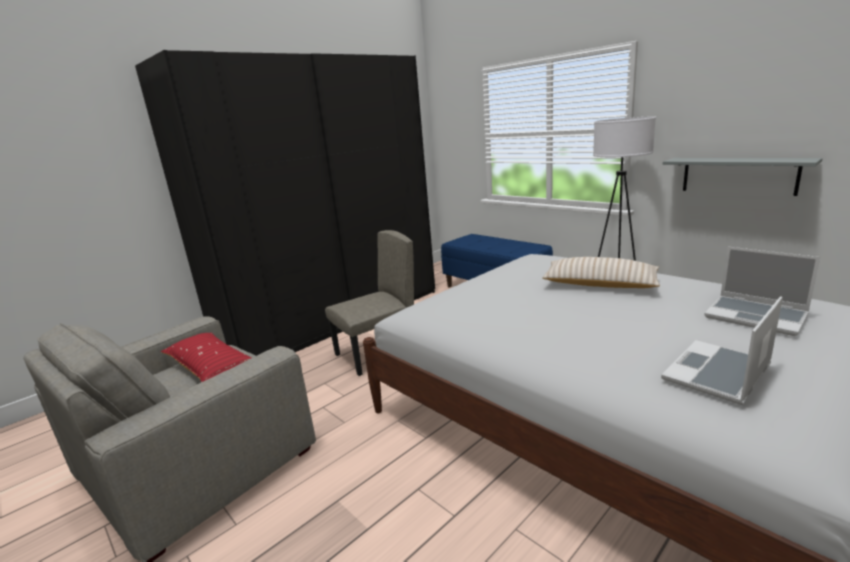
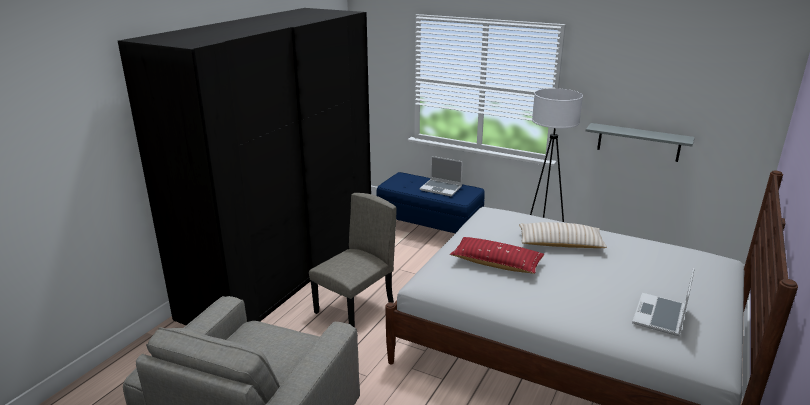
camera: 20 degrees left, 5 degrees up
(211, 368) = (267, 346): red pillow -> red pillow (496, 263)
(757, 316) = (669, 269): laptop -> laptop (441, 188)

